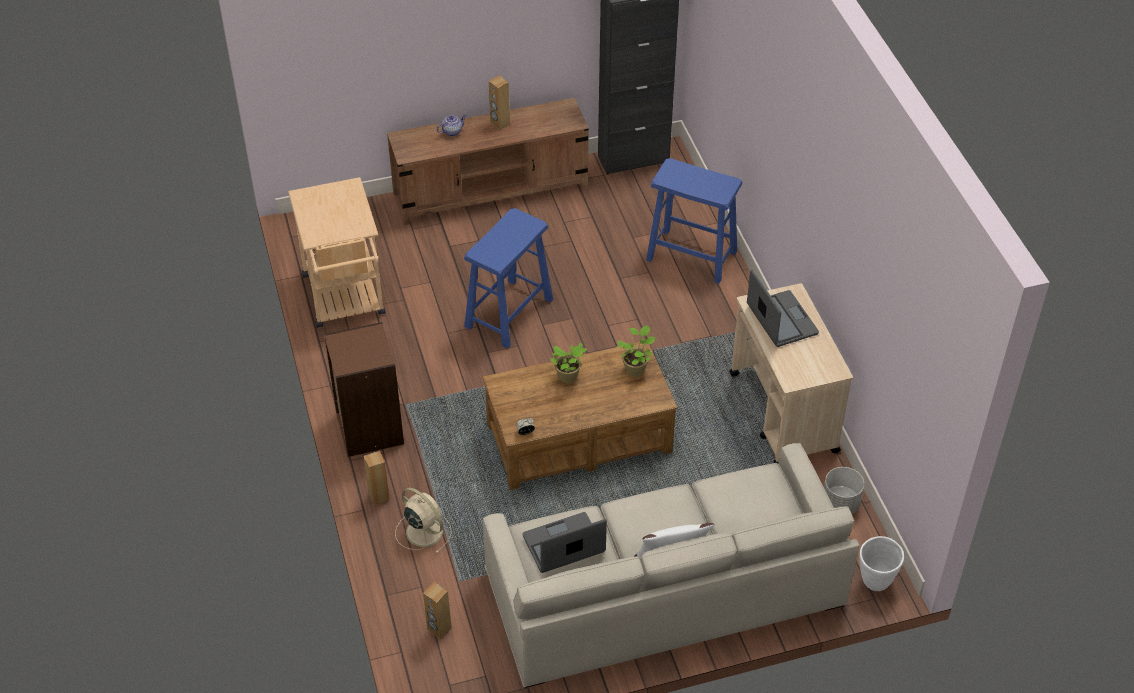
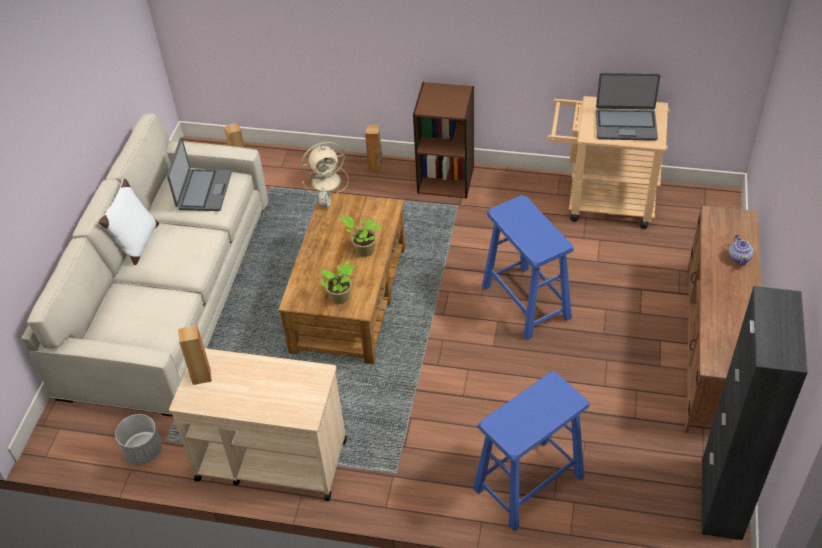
camera: 120 degrees right, 0 degrees up
(500, 123) = (738, 300): brown speaker -> brown speaker (201, 376)
(781, 320) = (280, 387): laptop -> laptop (625, 125)
(875, 581) = (55, 435): white planter -> none

